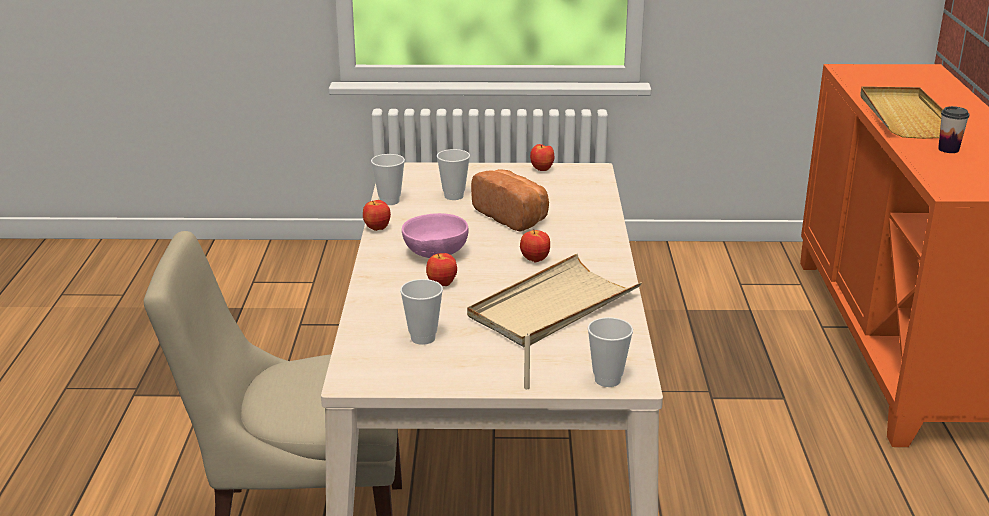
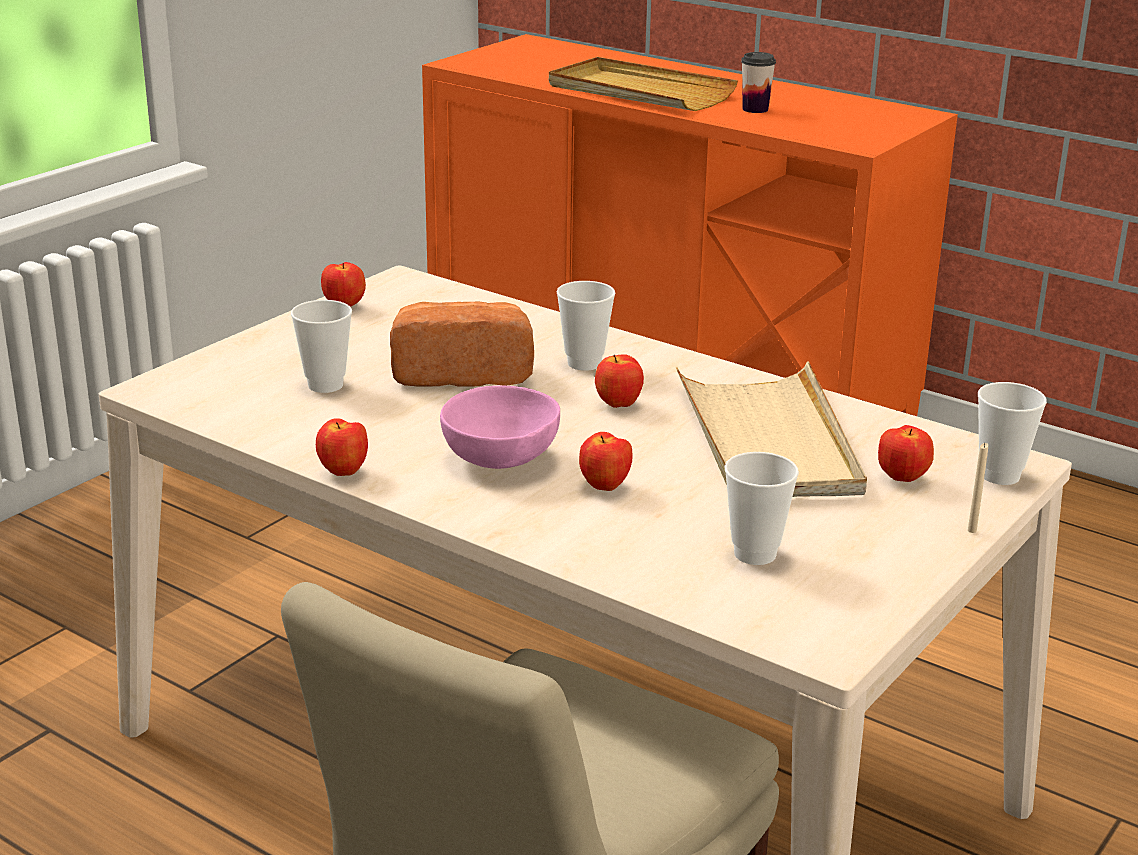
camera: 55 degrees left, 0 degrees up
(389, 201) = (259, 433): cup -> cup (584, 363)
(561, 353) = (902, 478): none -> apple

